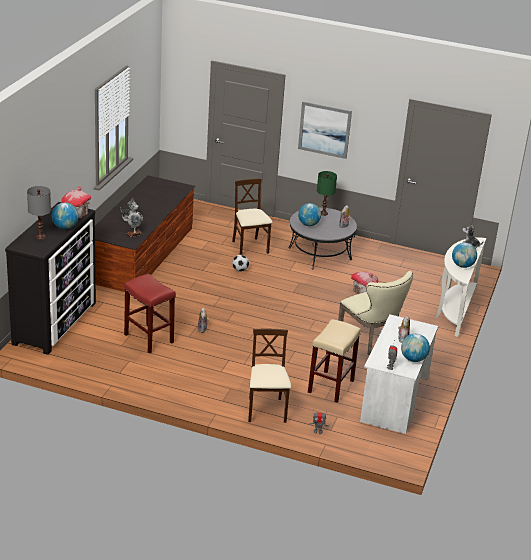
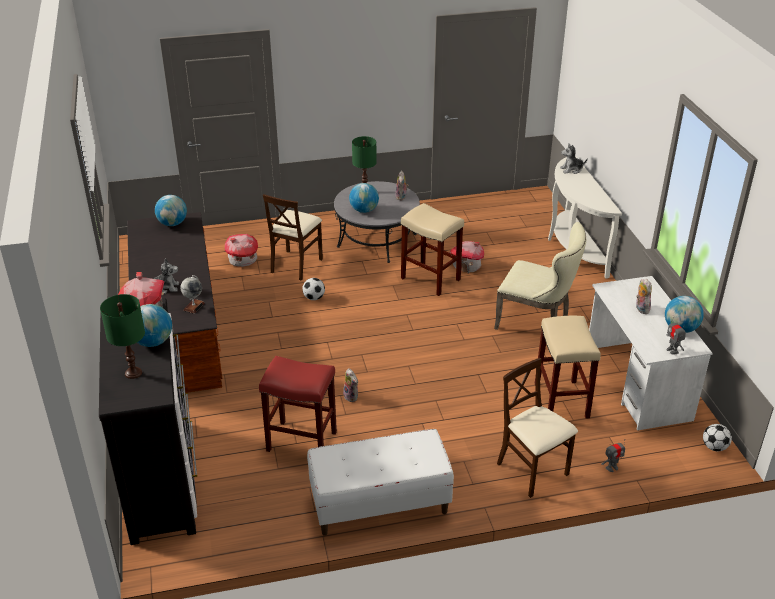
camera: 30 degrees left, 5 degrees up
(40, 236) = (133, 373): grey table lamp -> green table lamp
(158, 386) = (379, 504): none -> white bench
(219, 233) = (243, 260): none -> toy house
(249, 247) = (296, 265): beige chair -> beige chair turned 105 degrees counterclockwise
(324, 130) = (333, 87): picture -> none
(329, 289) = (431, 279): none -> beige stool
(400, 452) = (714, 447): none -> football
(462, 265) = (592, 194): globe -> globe (172, 223)

